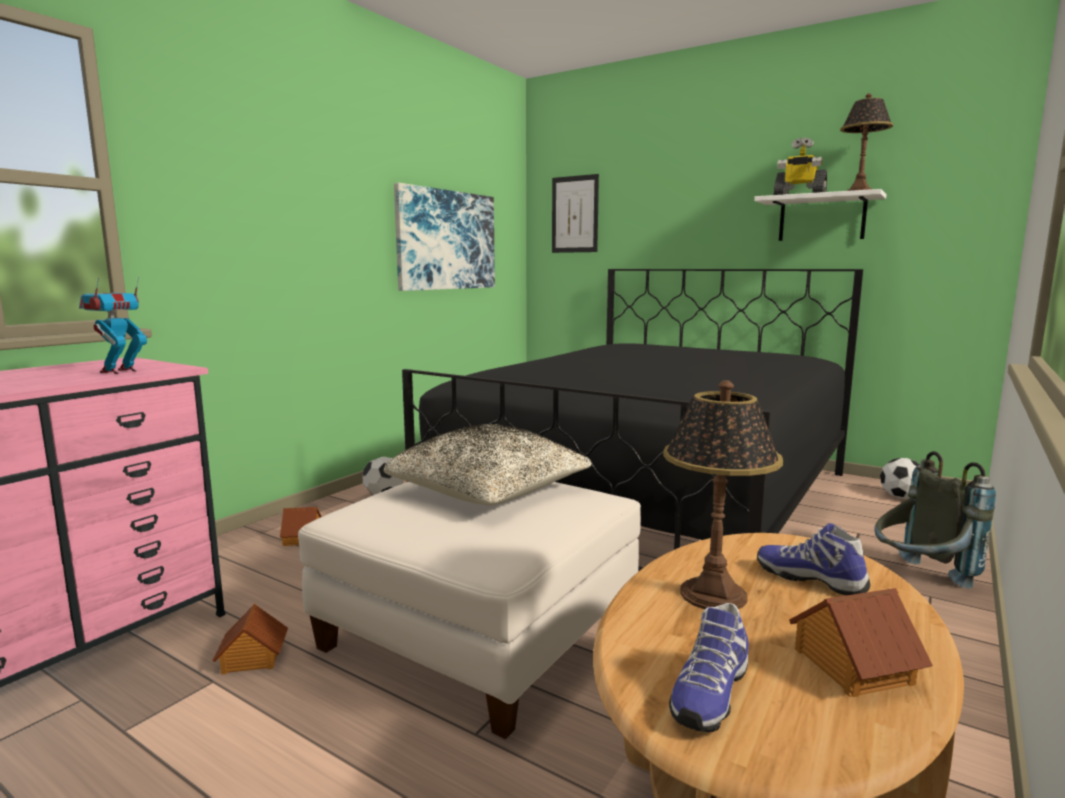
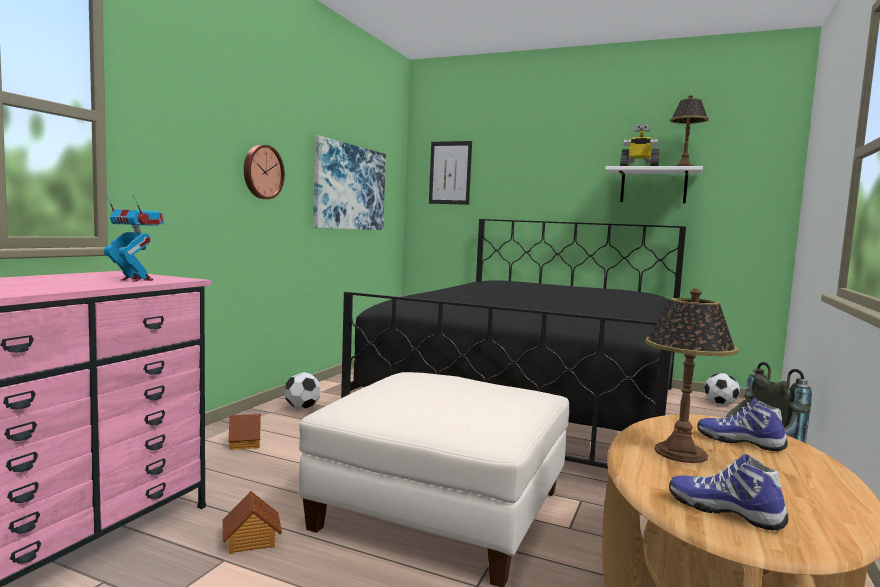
camera: 10 degrees left, 5 degrees down
(119, 371) = (136, 280): toy robot -> toy robot turned 90 degrees clockwise
(324, 231) = (262, 172): none -> wall clock
(488, 488) = (448, 388): beige pillow -> none
(708, 693) = (725, 511): shoe -> shoe turned 105 degrees clockwise
(851, 665) = (805, 491): toy house -> none

